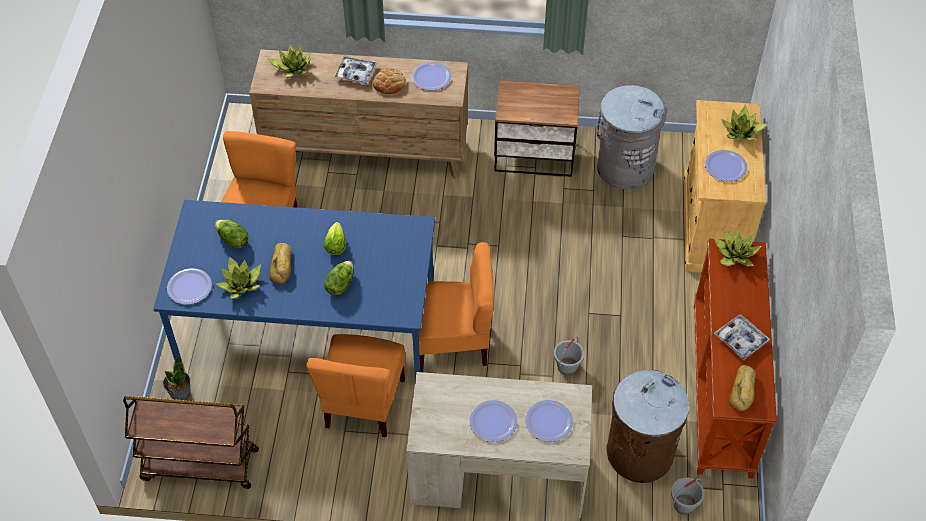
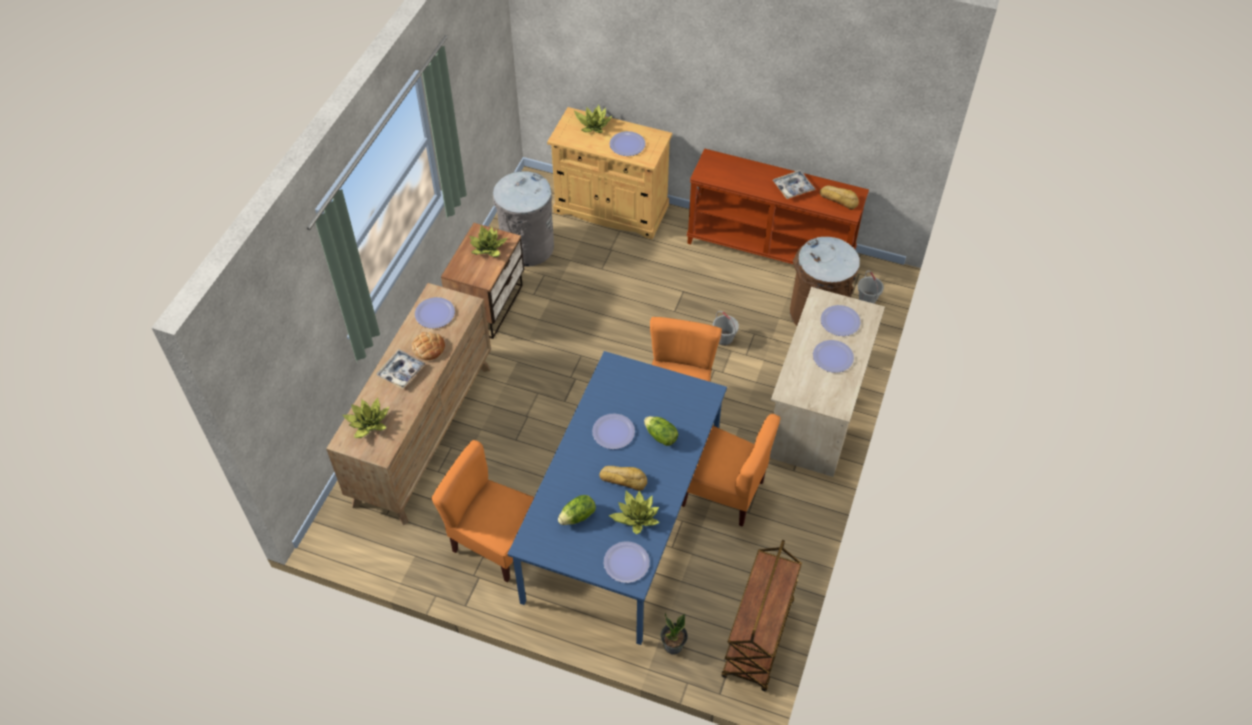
camera: 75 degrees left, 0 degrees up
(335, 246) = (613, 432): lettuce -> plate
(734, 255) = (712, 168): potted plant -> potted plant (488, 248)

